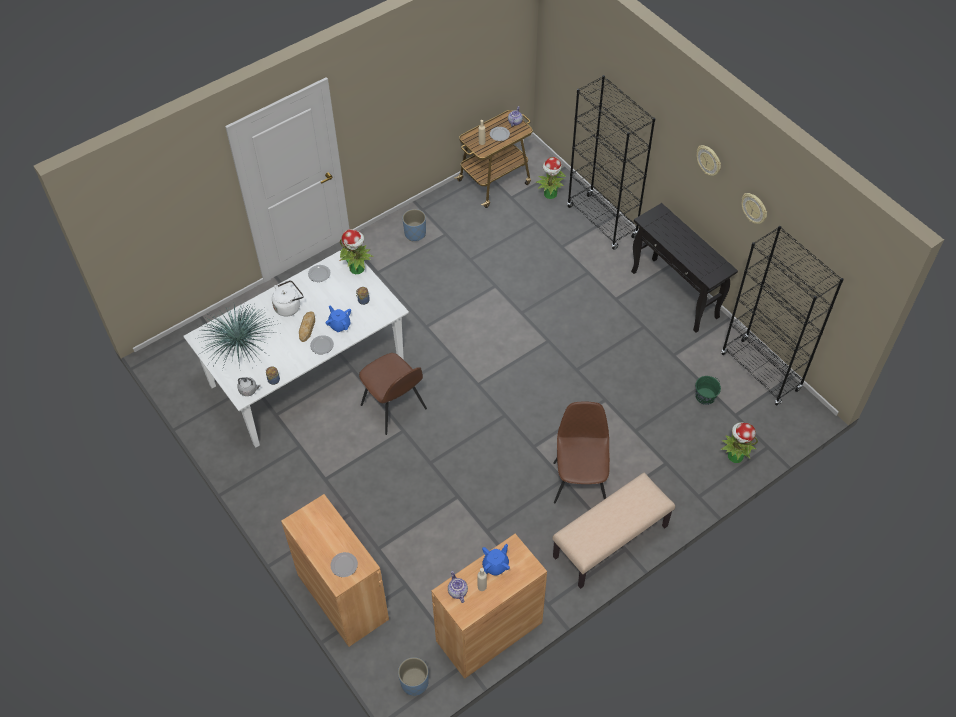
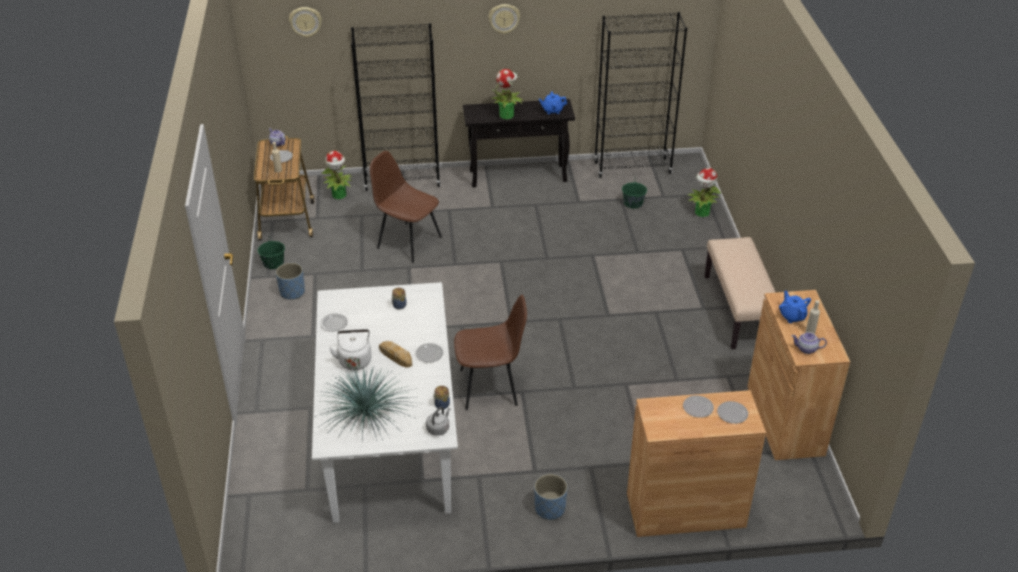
camera: 60 degrees left, 15 degrees down
(337, 539) = (698, 408): none -> plate
(339, 325) = (414, 332): blue teapot -> blue teapot (552, 110)
(357, 268) = (354, 295): potted plant -> potted plant (507, 115)
(414, 682) = (812, 493): blue planter -> blue planter (550, 508)
(439, 203) = (273, 263): none -> green bucket
(580, 481) = (665, 303): brown chair -> brown chair (408, 242)
(754, 208) = (567, 25): wall clock -> wall clock (305, 21)

